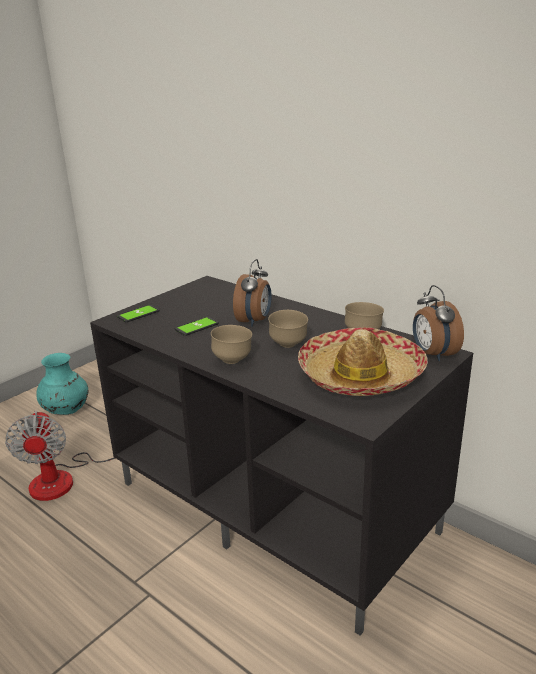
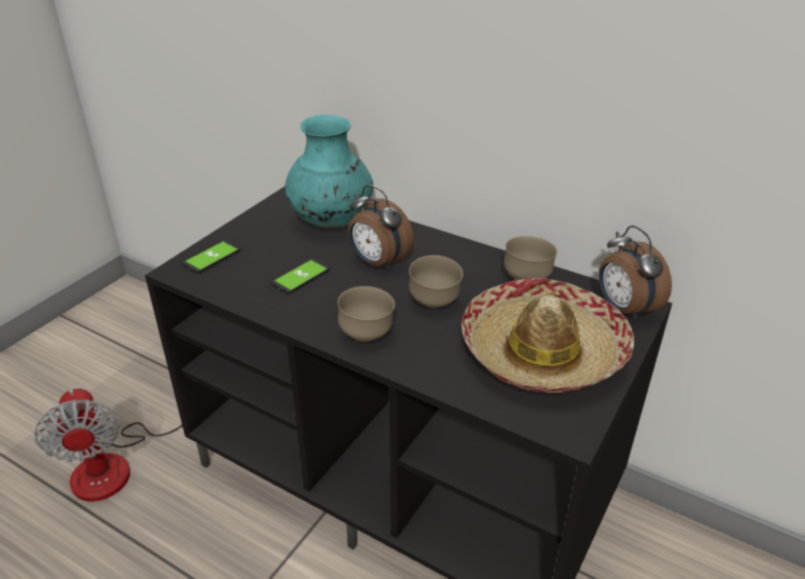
camera: 10 degrees left, 10 degrees up
(66, 411) = (98, 360): turquoise vase -> turquoise vase (331, 222)
(254, 321) = (377, 263): alarm clock -> alarm clock turned 120 degrees clockwise

